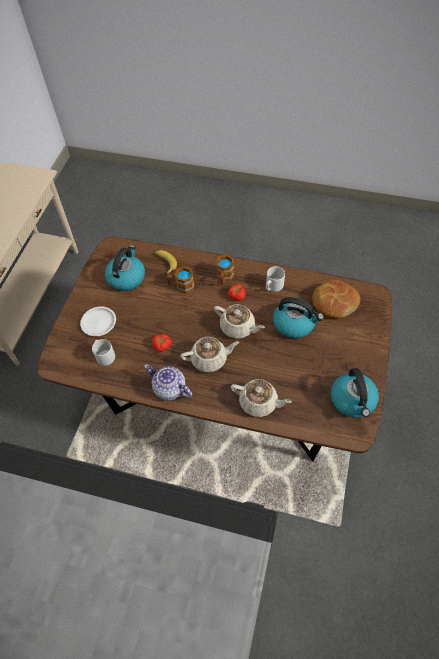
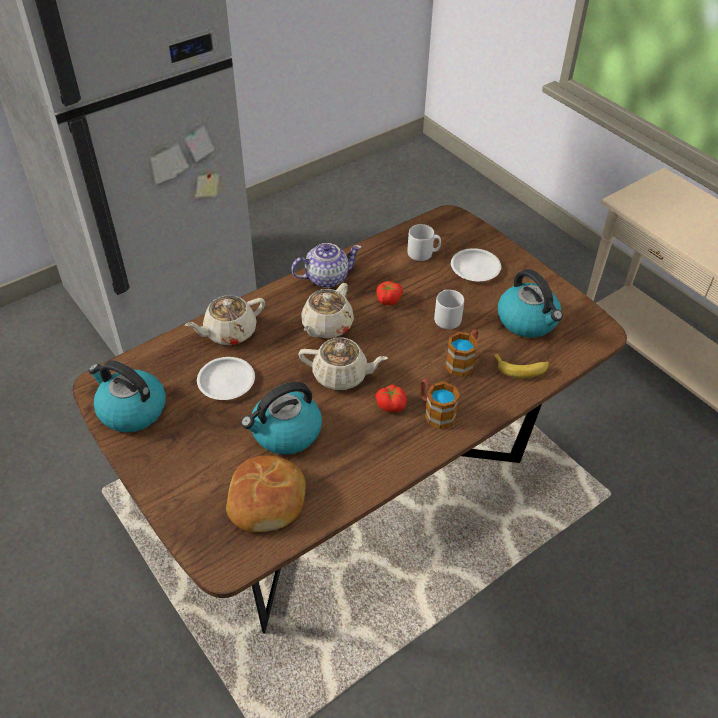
camera: 125 degrees right, 10 degrees down
(238, 327) = (341, 375): beige teapot -> beige teapot turned 150 degrees counterclockwise
(273, 286) = (367, 453): grey mug -> grey mug (446, 317)
(292, 374) = (226, 381): none -> white plate

